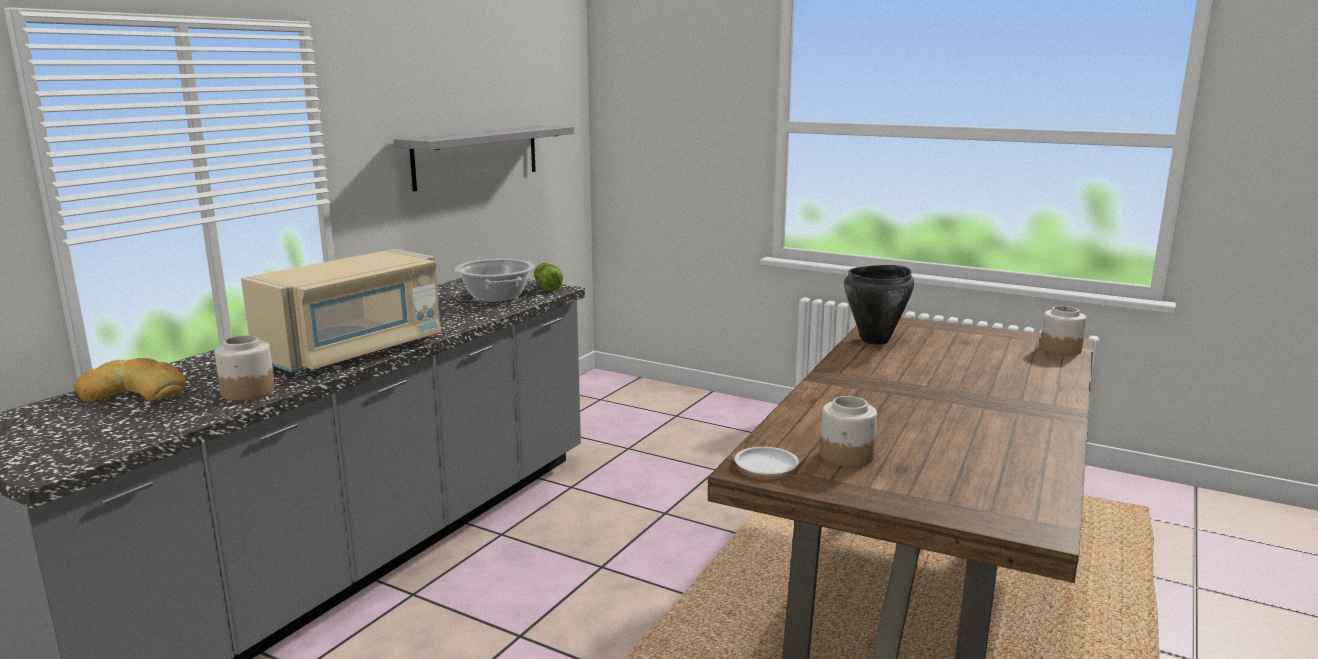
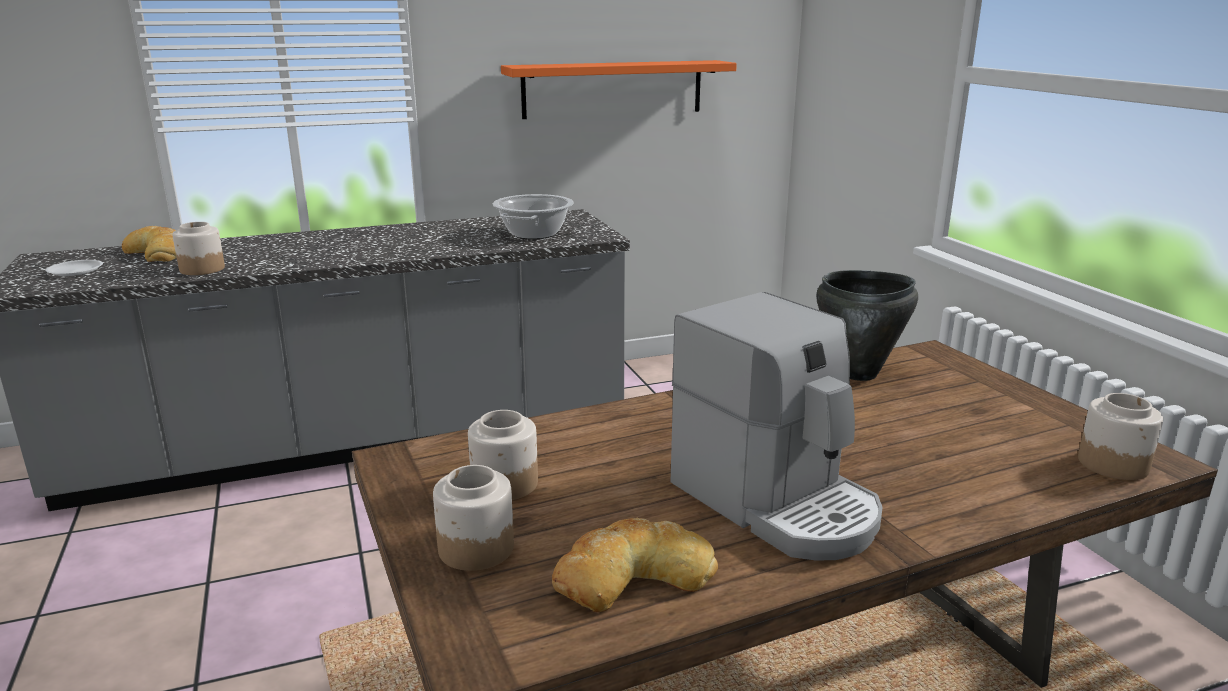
camera: 40 degrees right, 5 degrees up
(355, 351) = (329, 255): beige microwave -> none
(477, 156) = (613, 89): grey shelf -> orange shelf
(547, 287) = (597, 233): lettuce -> none
(766, 465) = (415, 461): white plate -> white plate (75, 271)
(914, 489) = (475, 548): none -> jar
(986, 413) = (777, 503): none -> coffee machine
(1007, 467) = (631, 574): none -> bread

